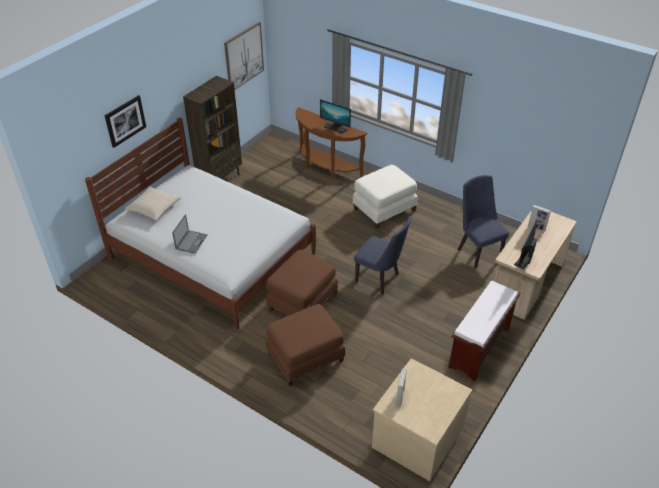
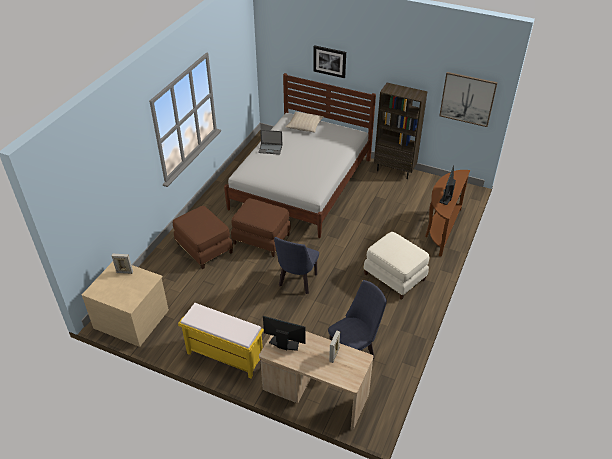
camera: 80 degrees right, 0 degrees up
(479, 348) = (224, 356): brown bench -> yellow bench

